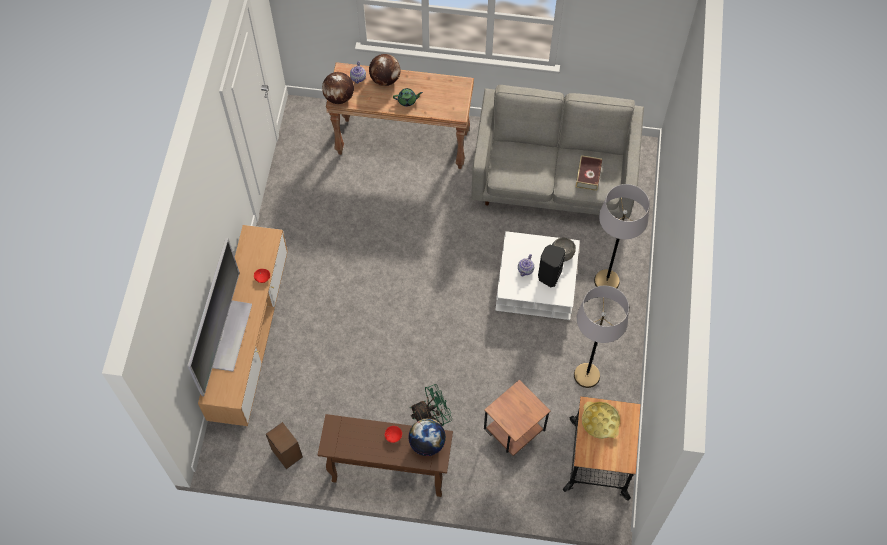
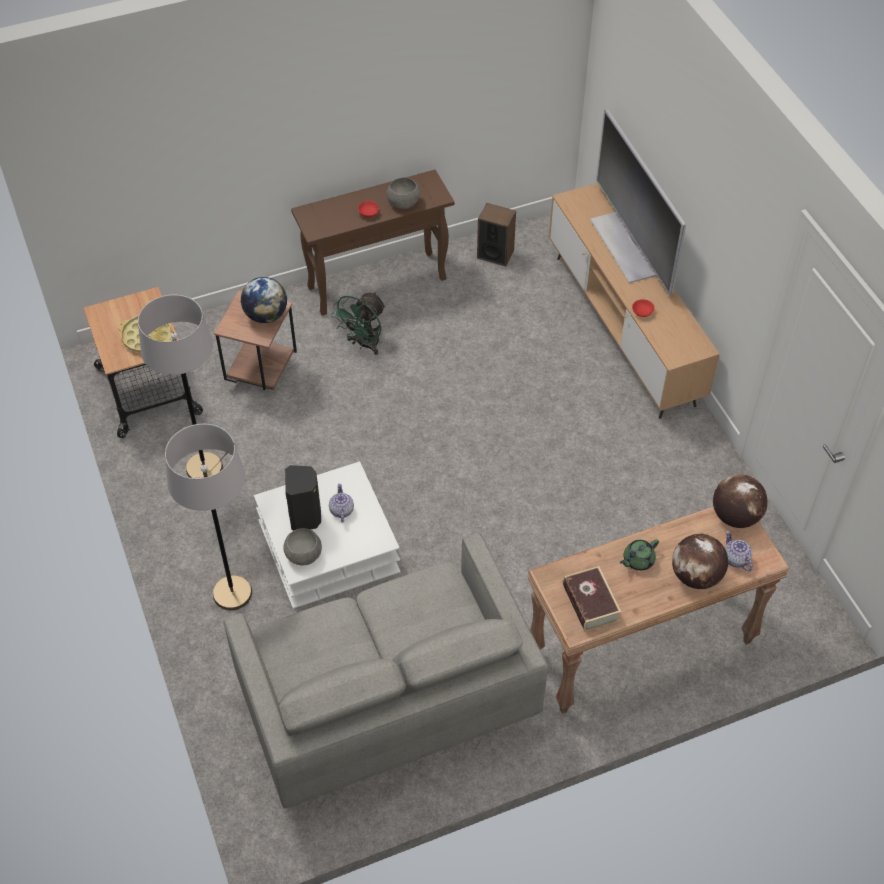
camera: 150 degrees right, 10 degrees down
(361, 433) = (403, 202): none -> grey bowl
(427, 443) = (328, 221): globe -> globe (266, 316)
(588, 175) = (315, 643): book -> book (590, 603)

